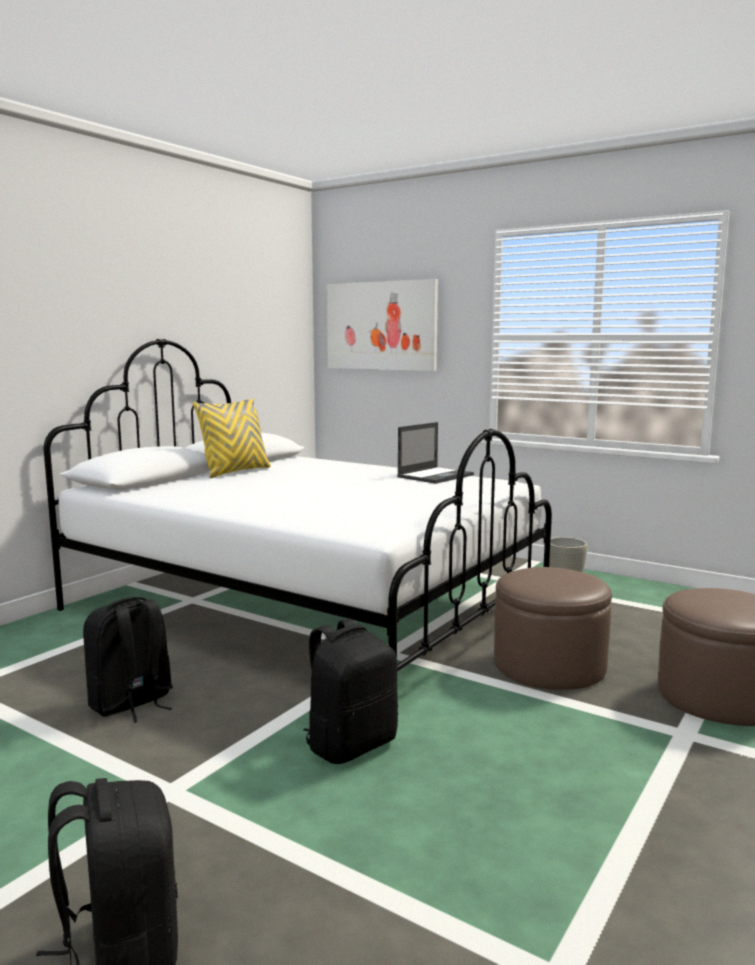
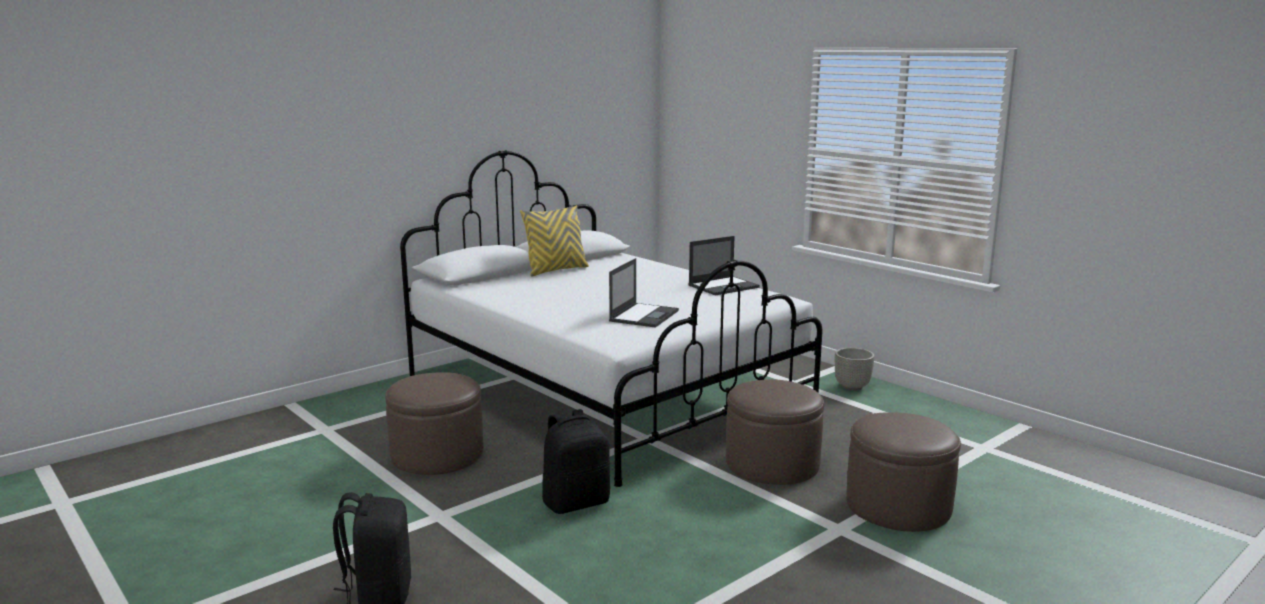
camera: 15 degrees right, 5 degrees up
(131, 704) = (437, 454): black backpack -> brown ottoman
(378, 504) = (644, 315): none -> laptop
(381, 326) = (715, 130): picture -> none

